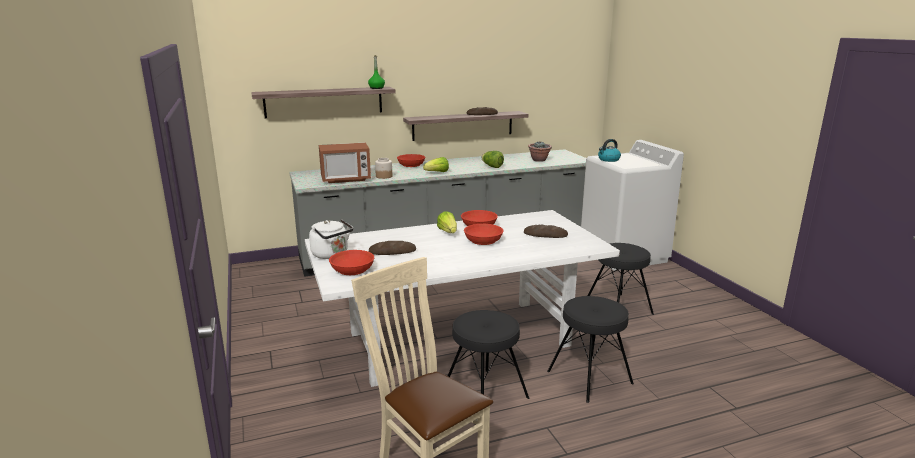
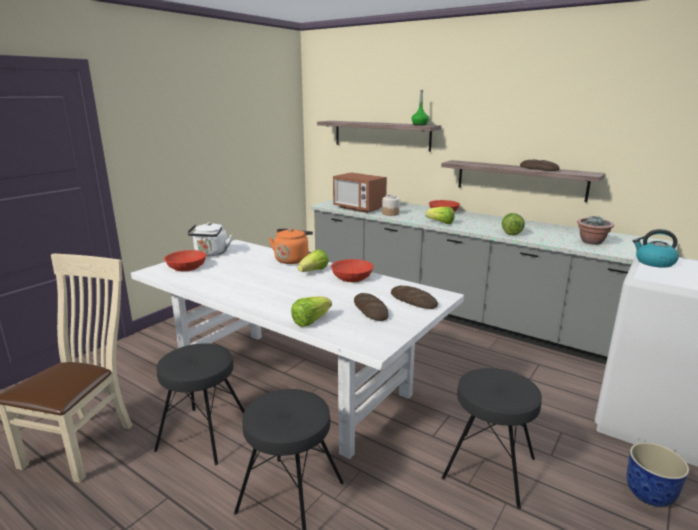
camera: 55 degrees right, 0 degrees up
(392, 251) = (239, 267): bread -> bread (413, 301)
(407, 232) = (292, 259): none -> orange kettle
(483, 240) = (311, 289): red bowl -> none
(541, 253) = (310, 321): none -> lettuce
(668, 282) = (650, 495): none -> planter

